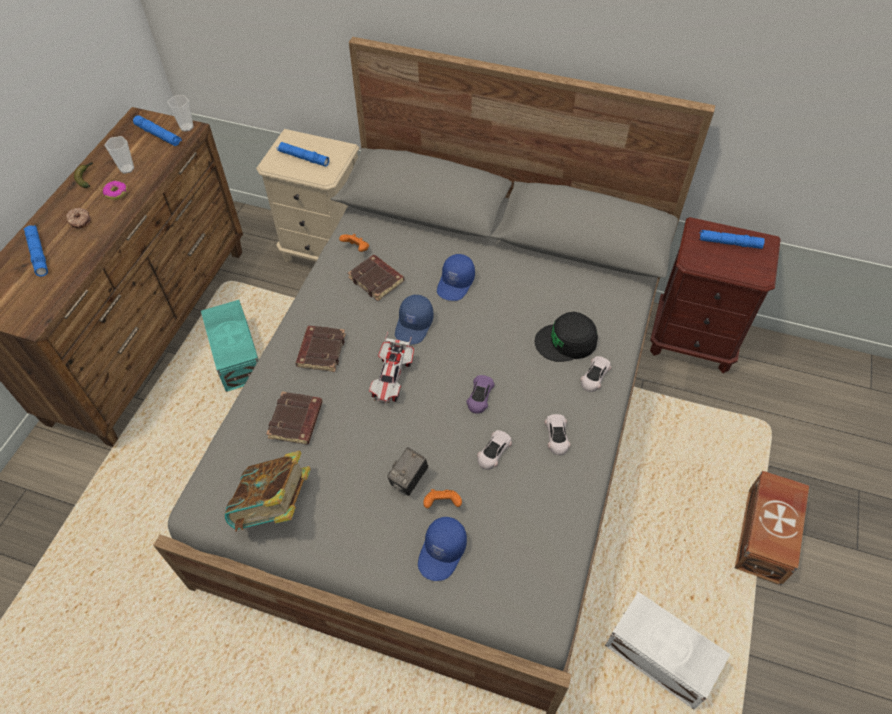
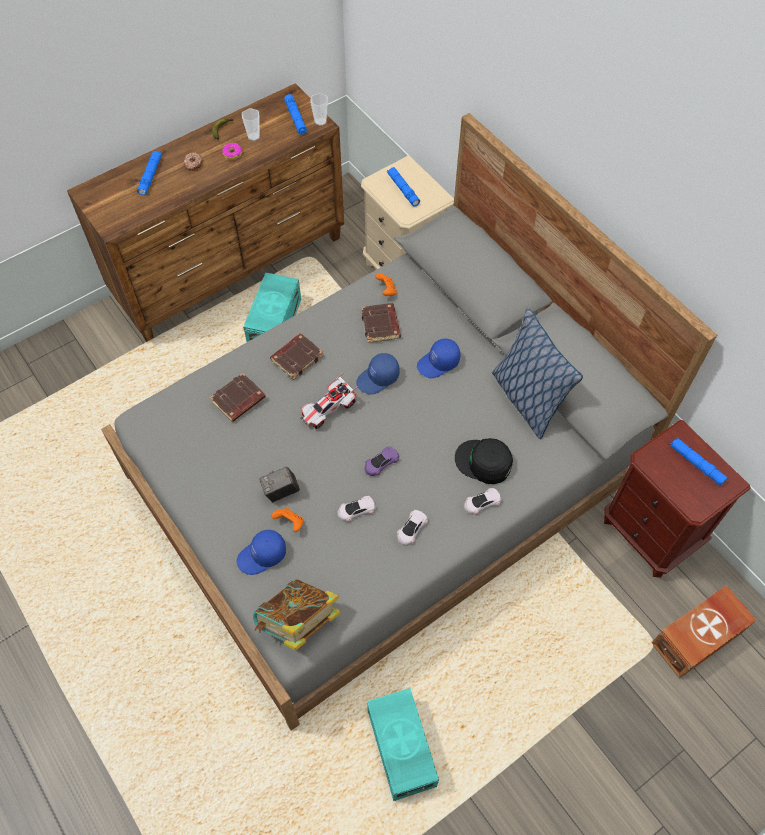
camera: 35 degrees right, 5 degrees up
(274, 506) = (180, 451): book -> book (298, 623)
(554, 271) = (526, 399): none -> pillow
(660, 659) = (400, 750): white storage box -> turquoise storage box
(765, 535) = (566, 725): brown storage box -> brown storage box (698, 638)

